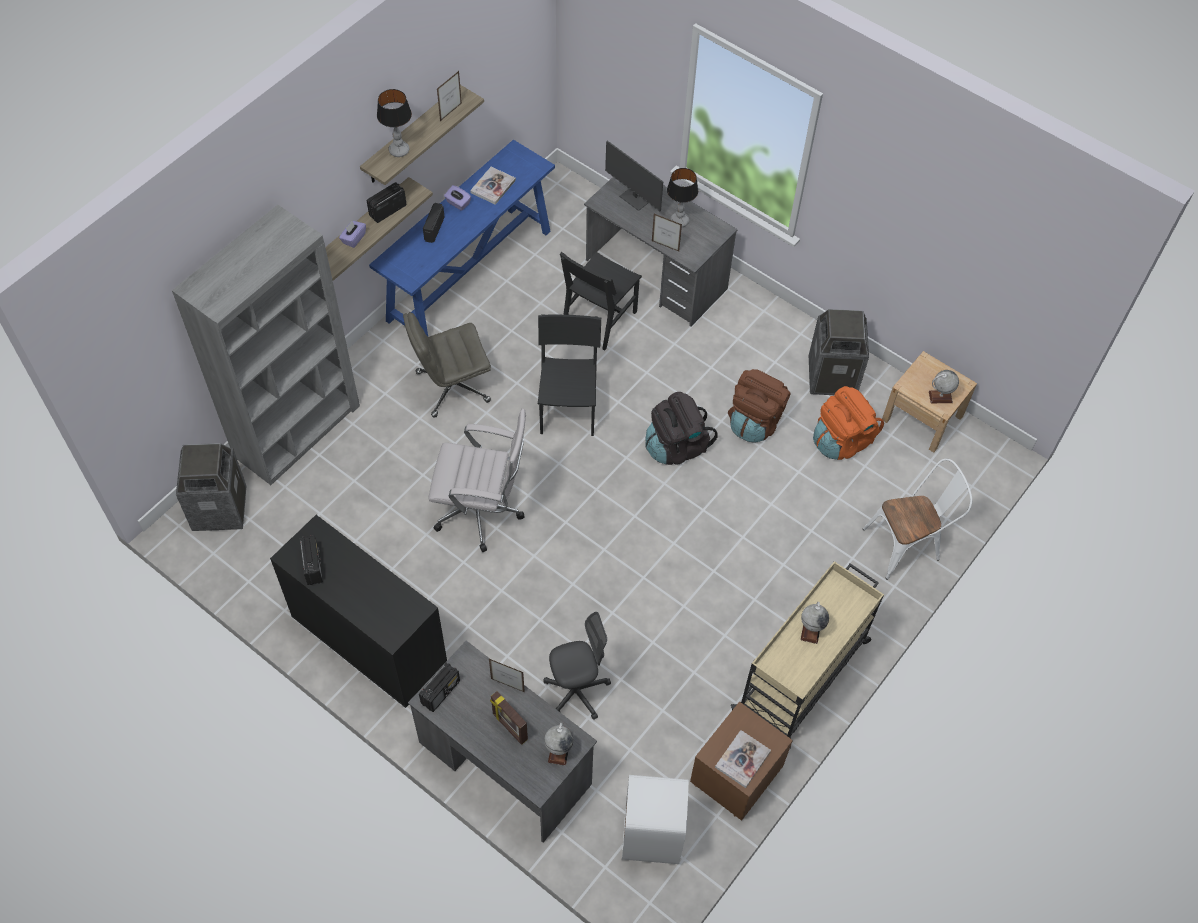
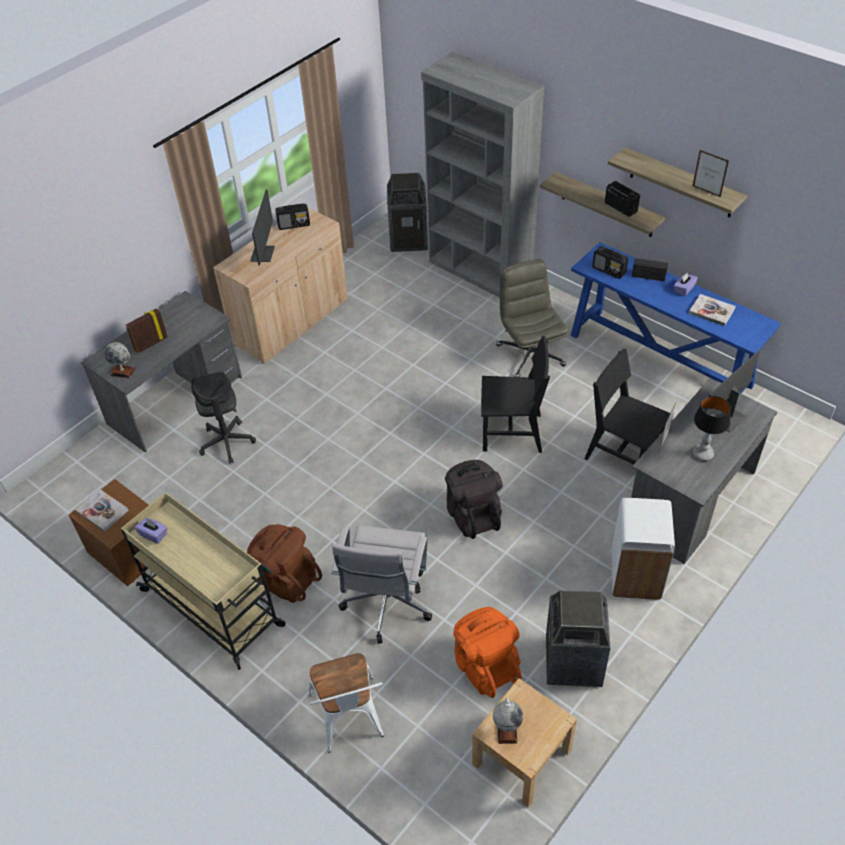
camera: 95 degrees right, 10 degrees down
(353, 239) = (584, 192): purple tissue box -> purple tissue box (154, 535)
(369, 640) = (291, 322): black cabinet -> beige cabinet
(370, 597) = (263, 253): none -> monitor
(399, 151) = (647, 166): table lamp -> none
(441, 692) = (189, 306): radio -> radio (609, 270)
(483, 512) = (401, 379): white office chair -> white office chair (386, 606)
(507, 685) = (186, 341): picture frame -> none
(652, 838) = (91, 491): white trash can -> white trash can (634, 577)
(755, 421) = (506, 583): brown backpack -> brown backpack (285, 579)
(810, 630) = (196, 548): globe -> none

